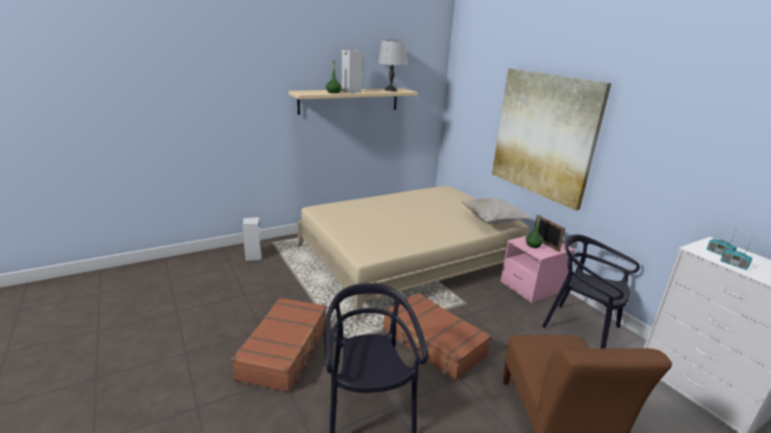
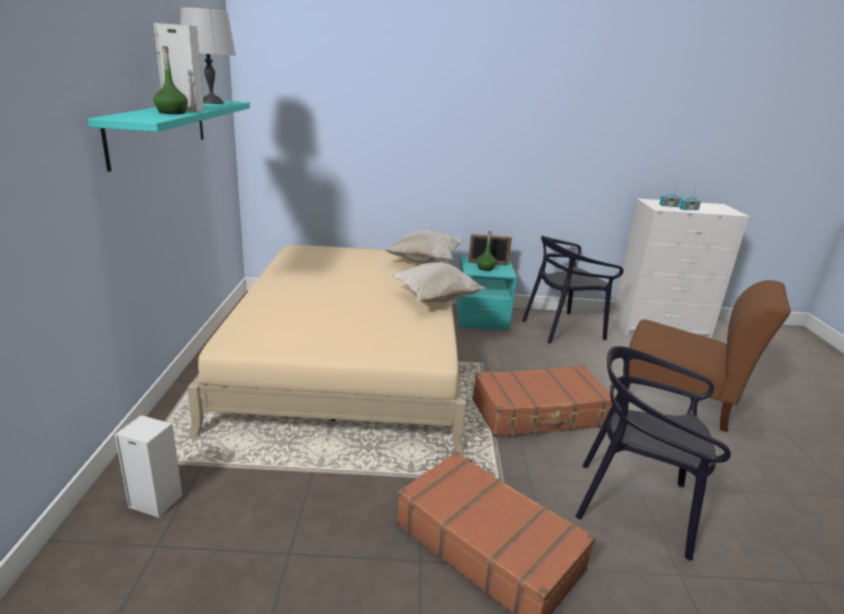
camera: 60 degrees left, 0 degrees up
(349, 100) = (160, 130): beige shelf -> turquoise shelf
(441, 239) = (434, 299): none -> white pillow
(531, 287) = (481, 318): pink nightstand -> turquoise nightstand
(544, 135) = (442, 139): picture -> none

